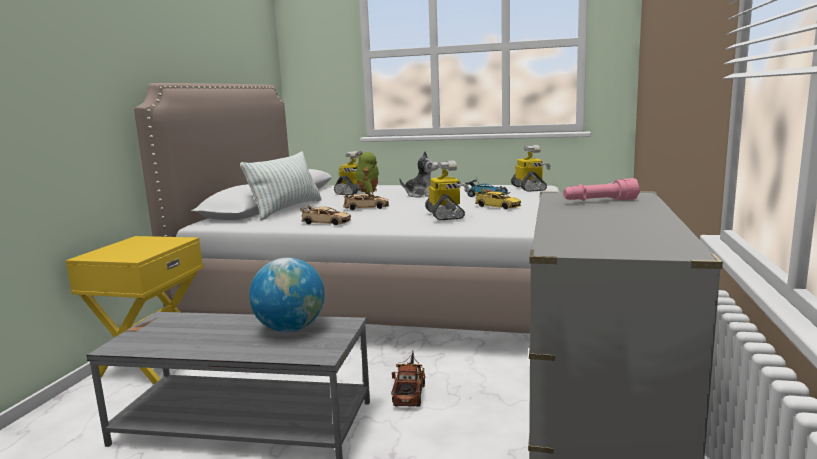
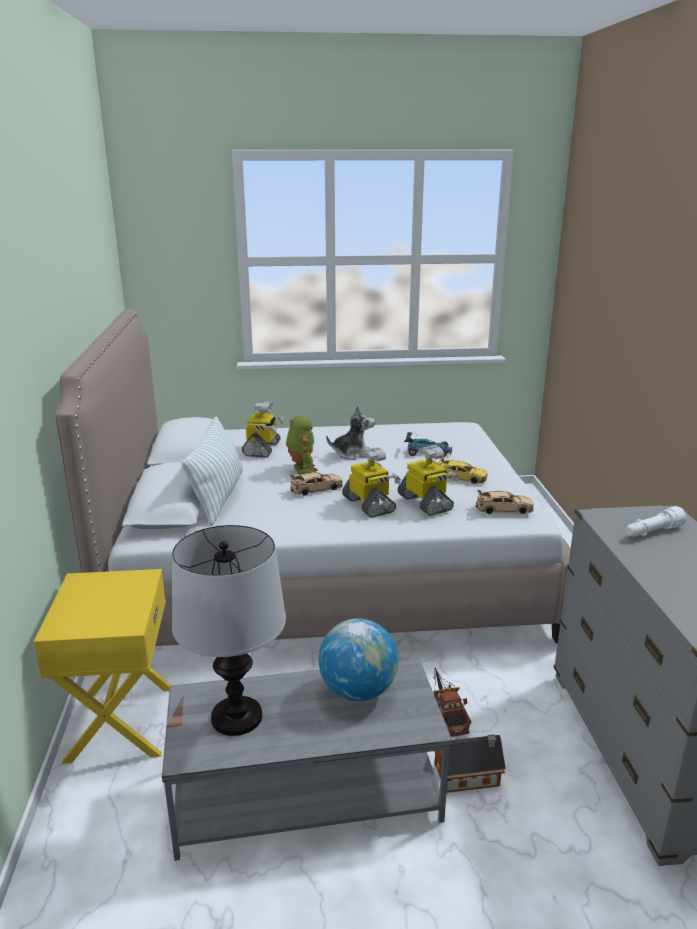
camera: 20 degrees left, 10 degrees up
(179, 332) = (236, 718): none -> table lamp
(326, 222) = (300, 526): beige toy car -> beige toy car (504, 509)
(395, 436) = (469, 774): none -> toy house
(529, 188) = (460, 434): toy robot -> toy robot (370, 505)
(599, 201) = (652, 532): pink flashlight -> white flashlight

